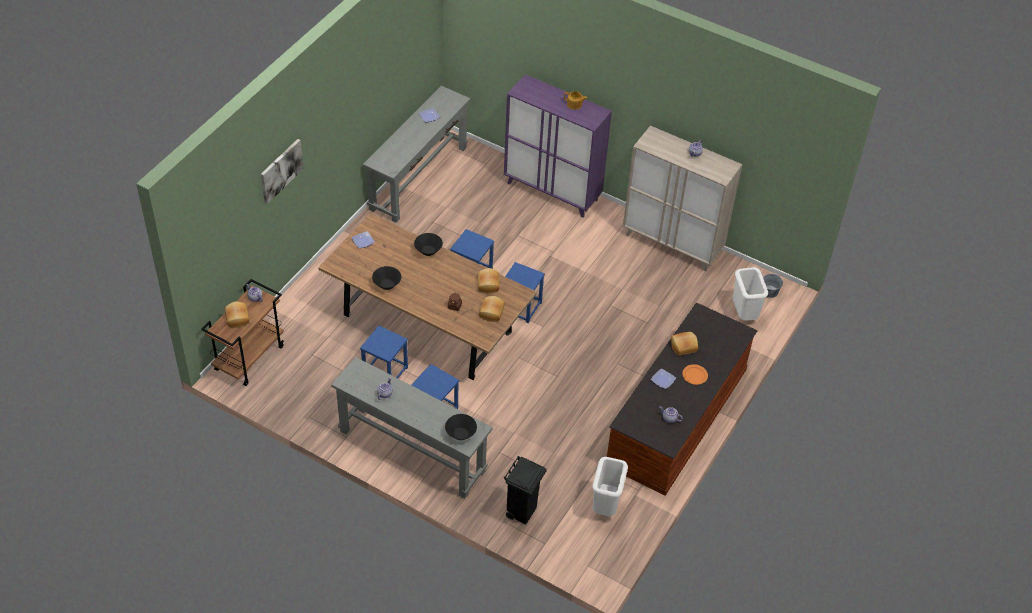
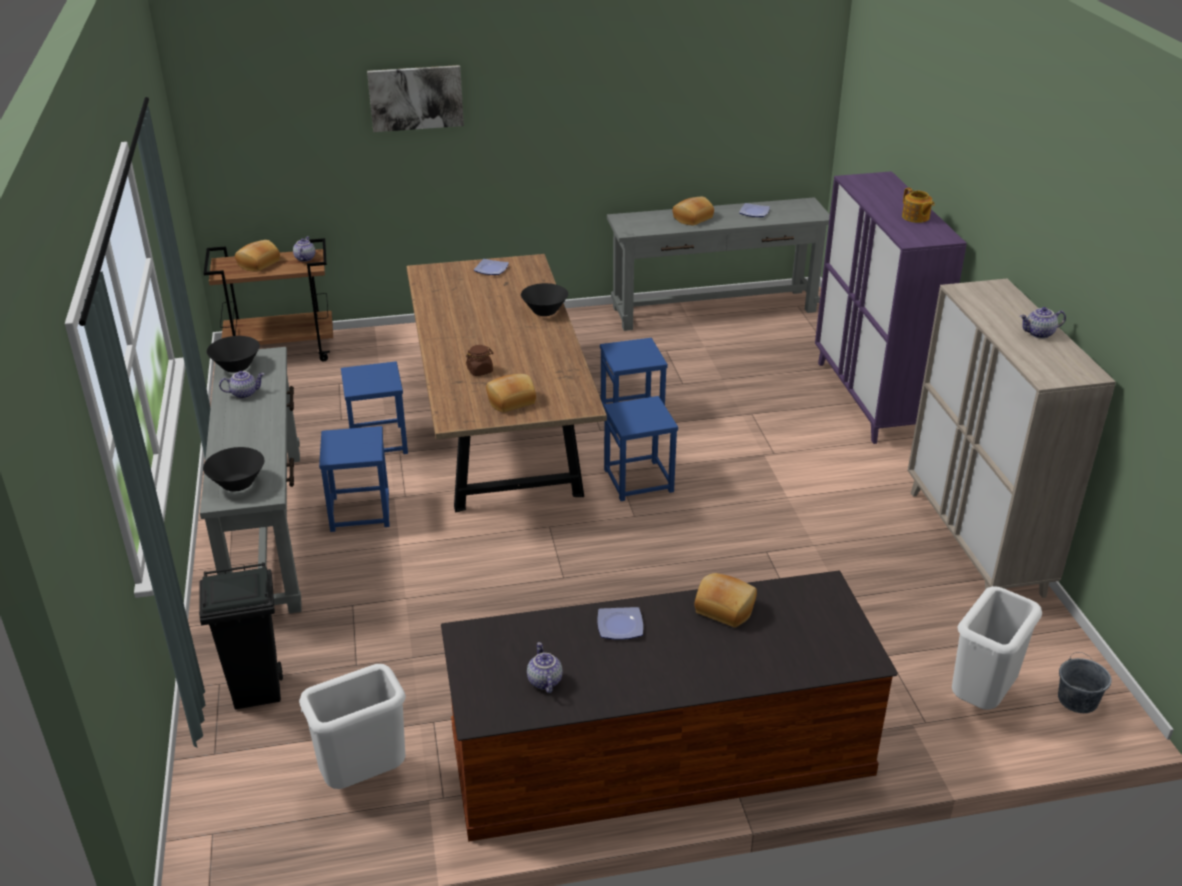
camera: 50 degrees right, 15 degrees down
(387, 285) = (444, 314): black bowl -> black bowl (236, 367)
(487, 284) = (556, 374): bread -> bread (692, 218)
(695, 375) = (682, 656): orange plate -> none

